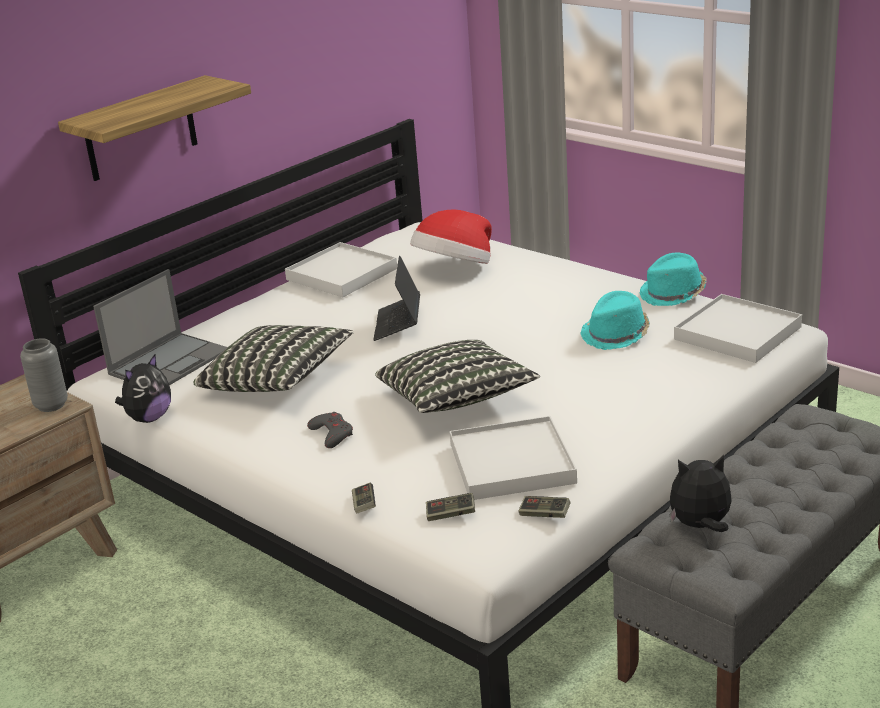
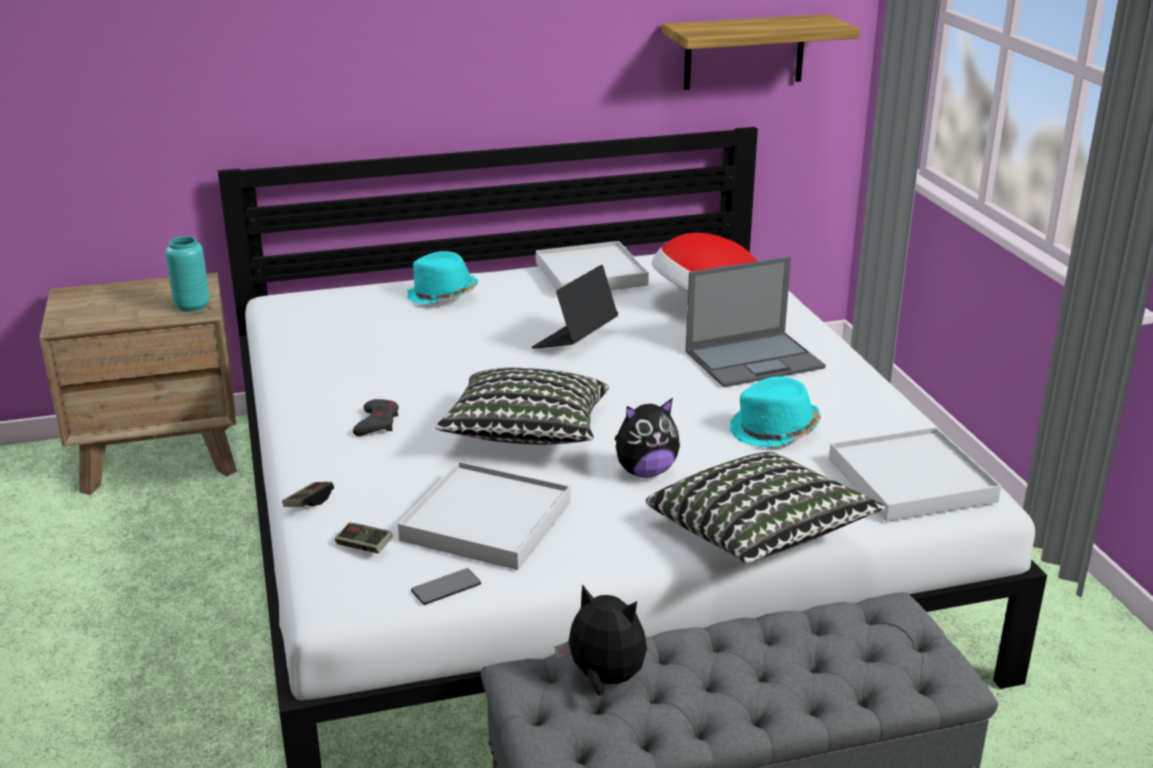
camera: 30 degrees right, 0 degrees up
(51, 405) = (192, 306): grey vase -> turquoise vase
(140, 129) = (392, 59): shelf -> shelf (744, 52)
(149, 418) = (263, 348): plush toy -> plush toy (645, 471)
(170, 361) = (344, 304): laptop -> laptop (755, 359)
(277, 381) = (402, 355): pillow -> pillow (759, 536)
(544, 514) = (446, 588): game controller -> phone
(673, 294) = (896, 410): turquoise hat -> turquoise hat (442, 296)

